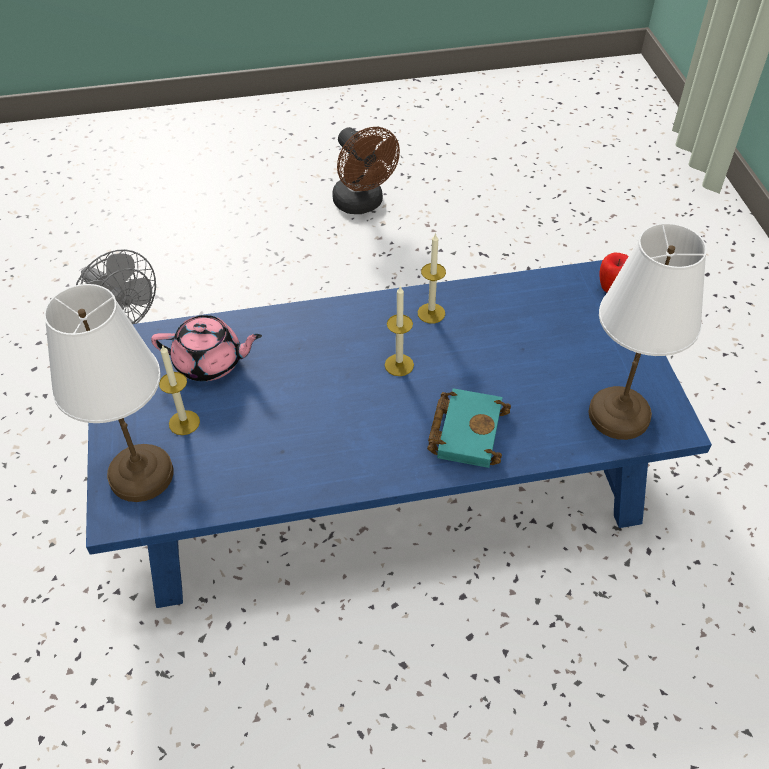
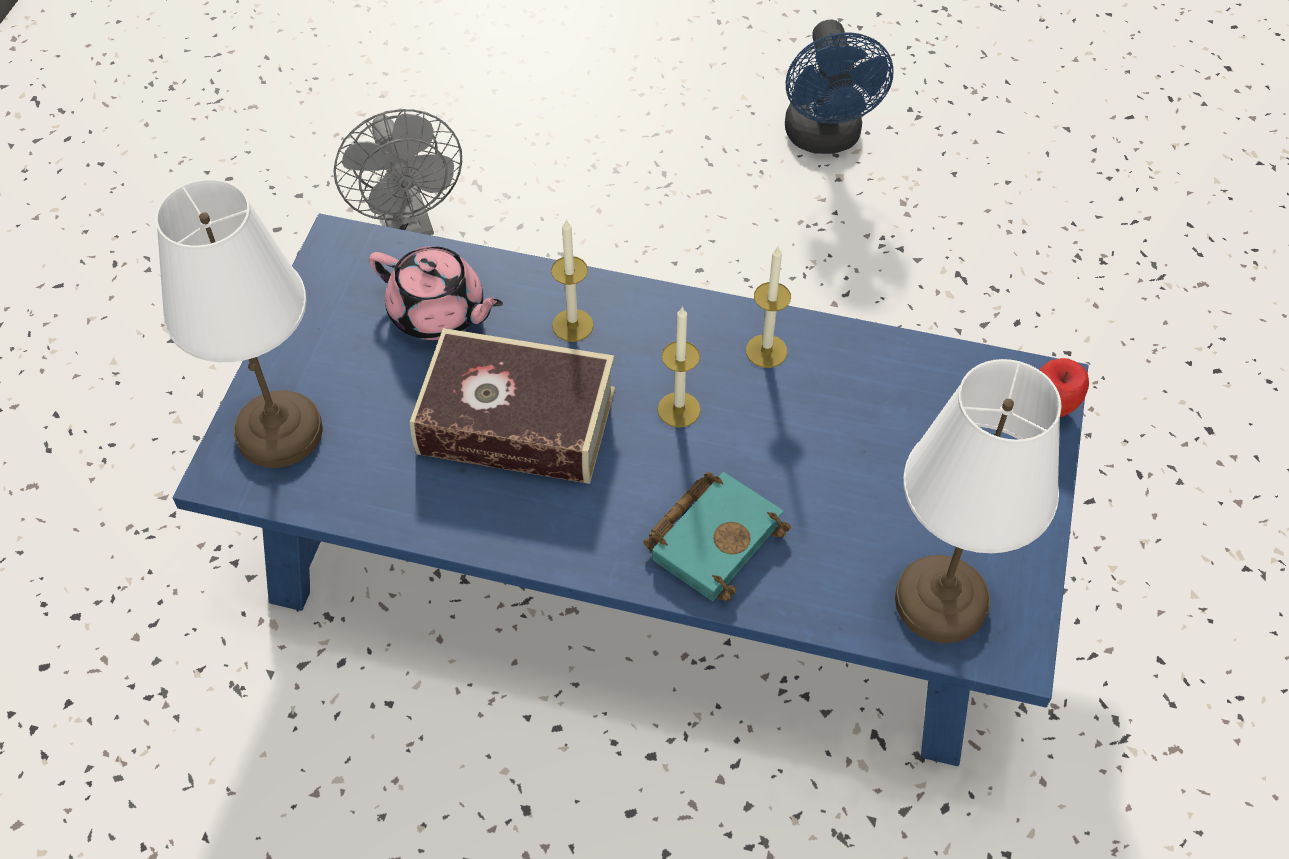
camera: 25 degrees right, 5 degrees up
(184, 422) = (364, 383): candle -> candle (572, 325)
(301, 409) = (517, 422): none -> book
(362, 204) = (825, 139): brown fan -> blue fan

